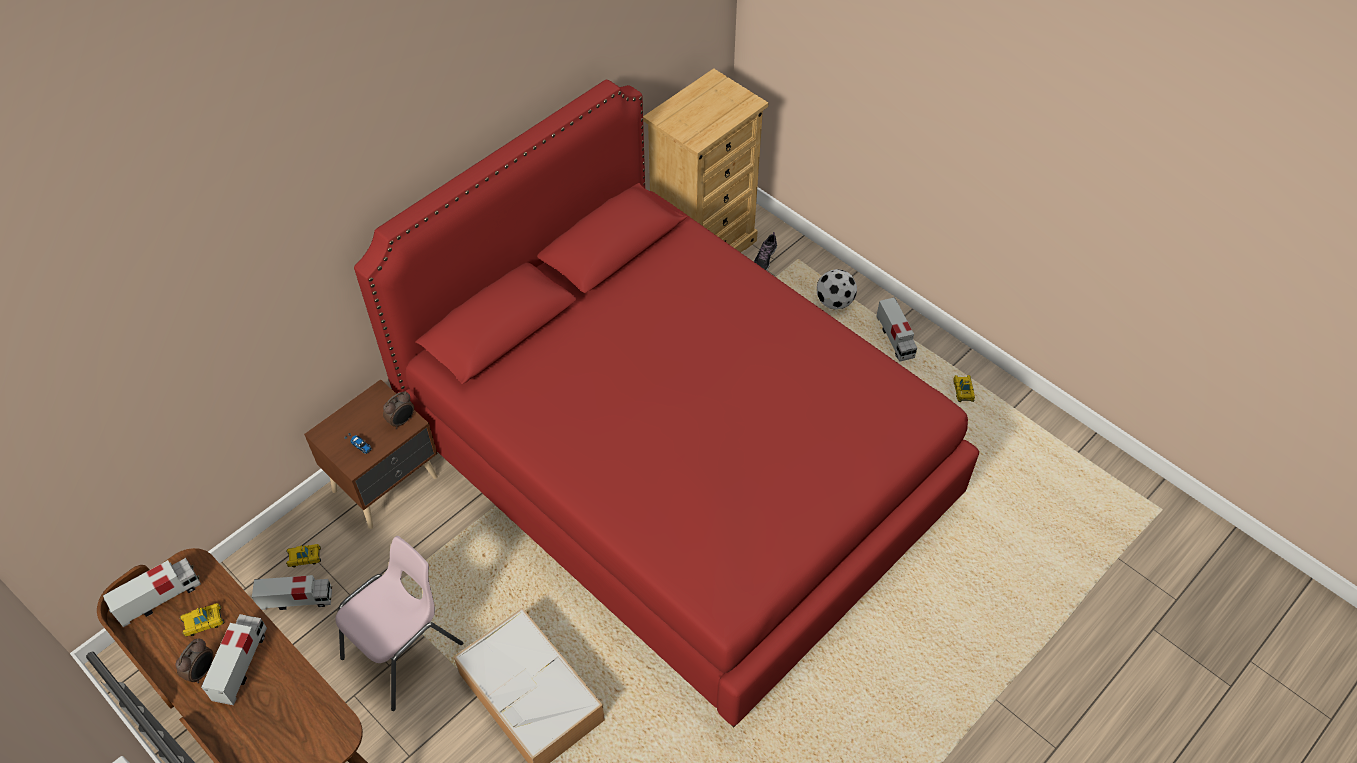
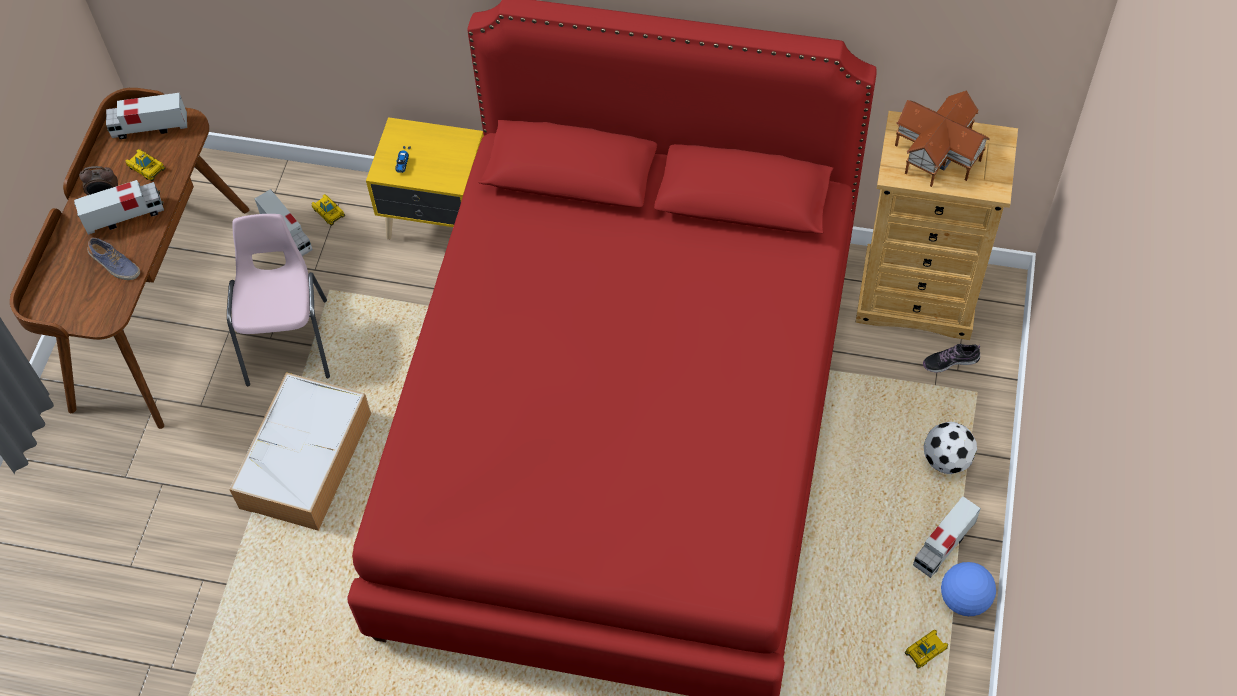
camera: 60 degrees right, 5 degrees up
(160, 598) = (149, 127): toy truck -> toy truck turned 150 degrees clockwise
(288, 699) = (115, 265): none -> shoe
(388, 484) = (439, 221): brown nightstand -> yellow nightstand
(402, 421) = (450, 175): alarm clock -> none
(405, 651) = (289, 341): pink chair -> pink chair turned 105 degrees counterclockwise
(699, 111) = (939, 153): none -> toy house
(940, 350) = (964, 600): none -> football

